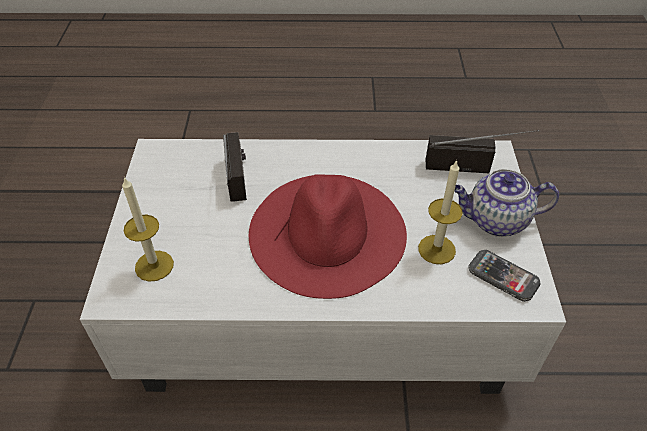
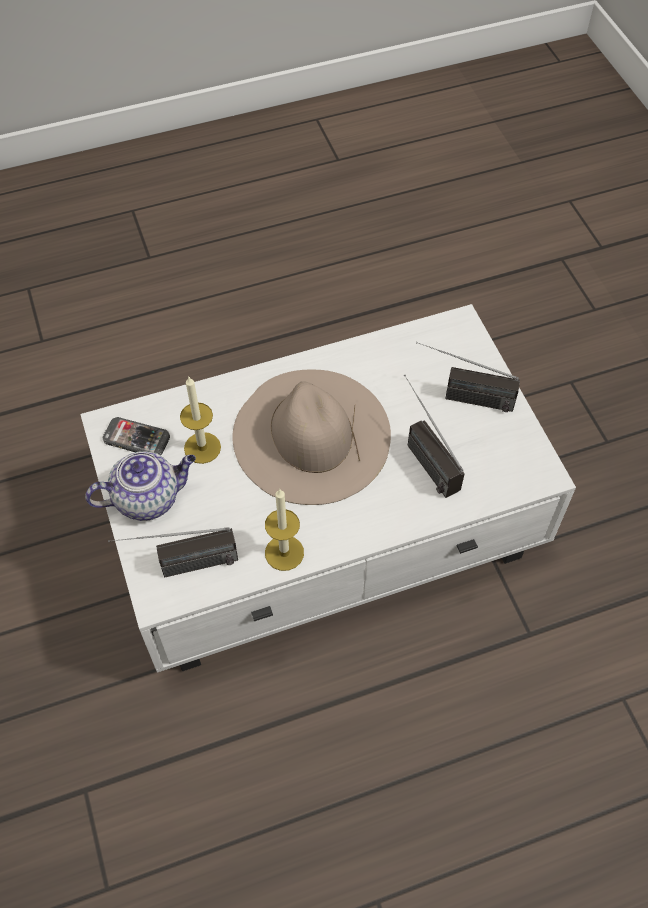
camera: 160 degrees right, 10 degrees up
(154, 266) = (446, 357): candle -> candle (284, 553)
(170, 225) = (461, 397): none -> radio
(327, 232) = (311, 435): red hat -> beige hat

